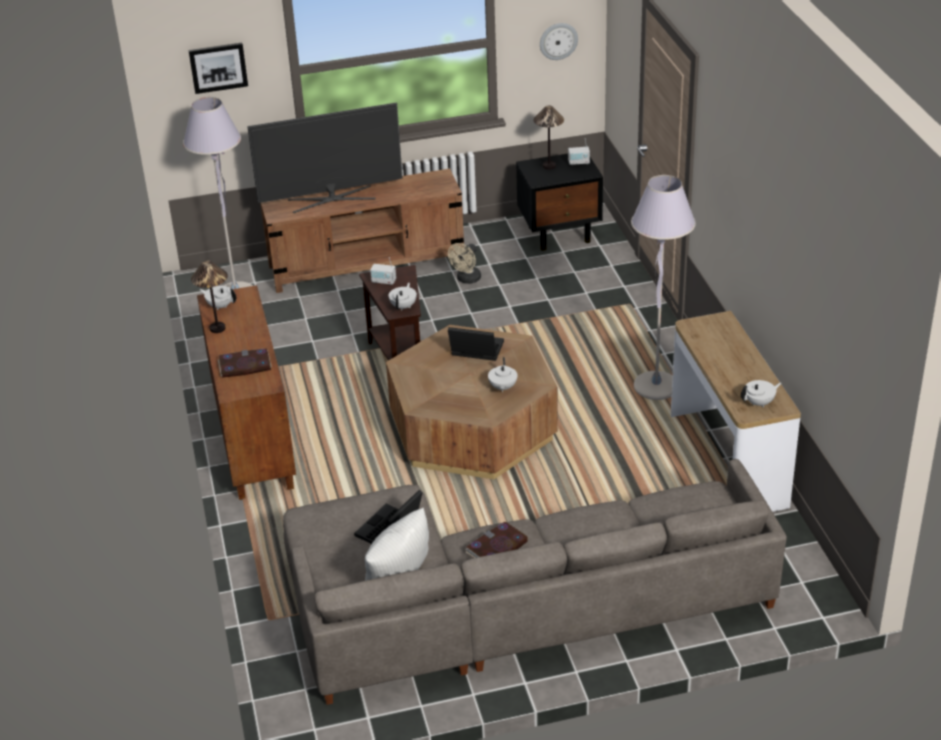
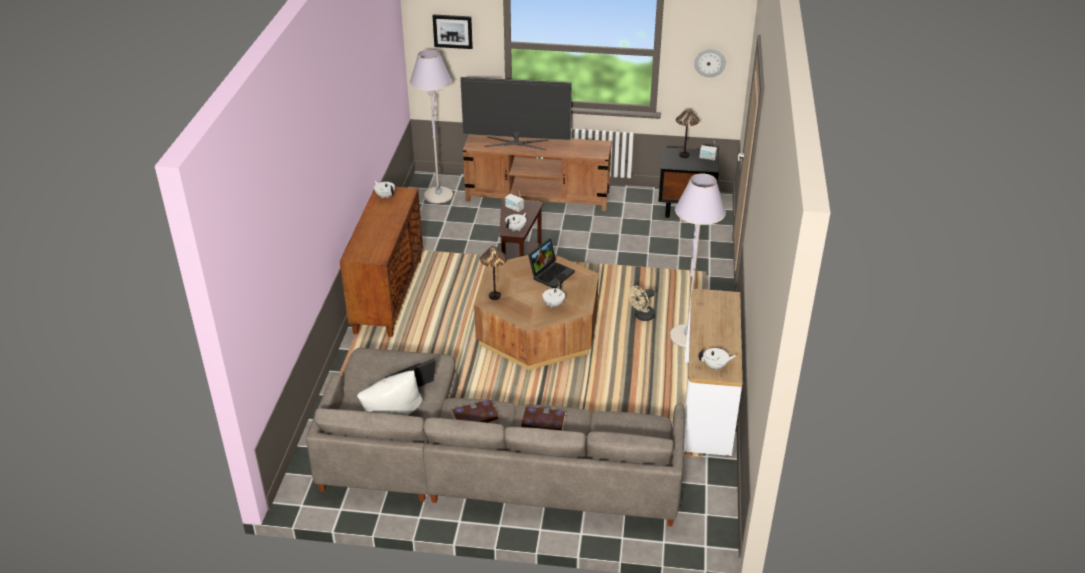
camera: 20 degrees right, 0 degrees up
(217, 328) = (373, 211): table lamp -> table lamp (494, 296)
(244, 365) = (373, 240): book -> book (543, 421)
(466, 280) = (599, 224): beige fan -> beige fan (642, 316)
(475, 351) = (551, 273): laptop -> laptop turned 90 degrees clockwise

